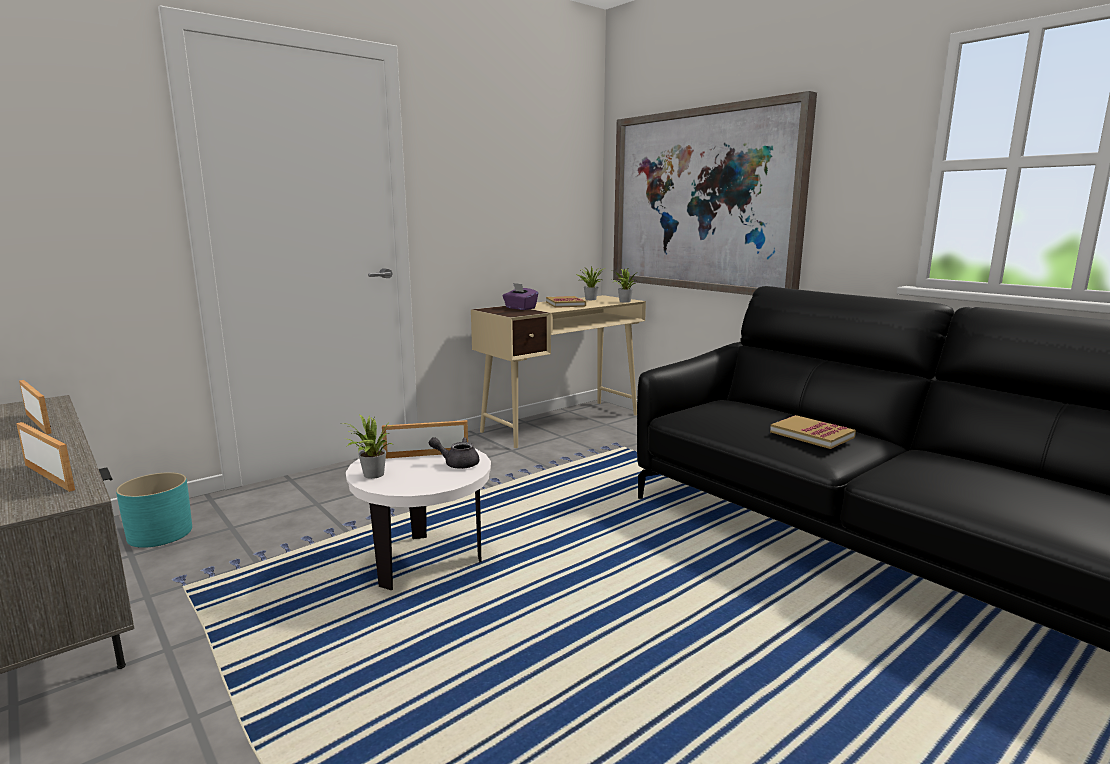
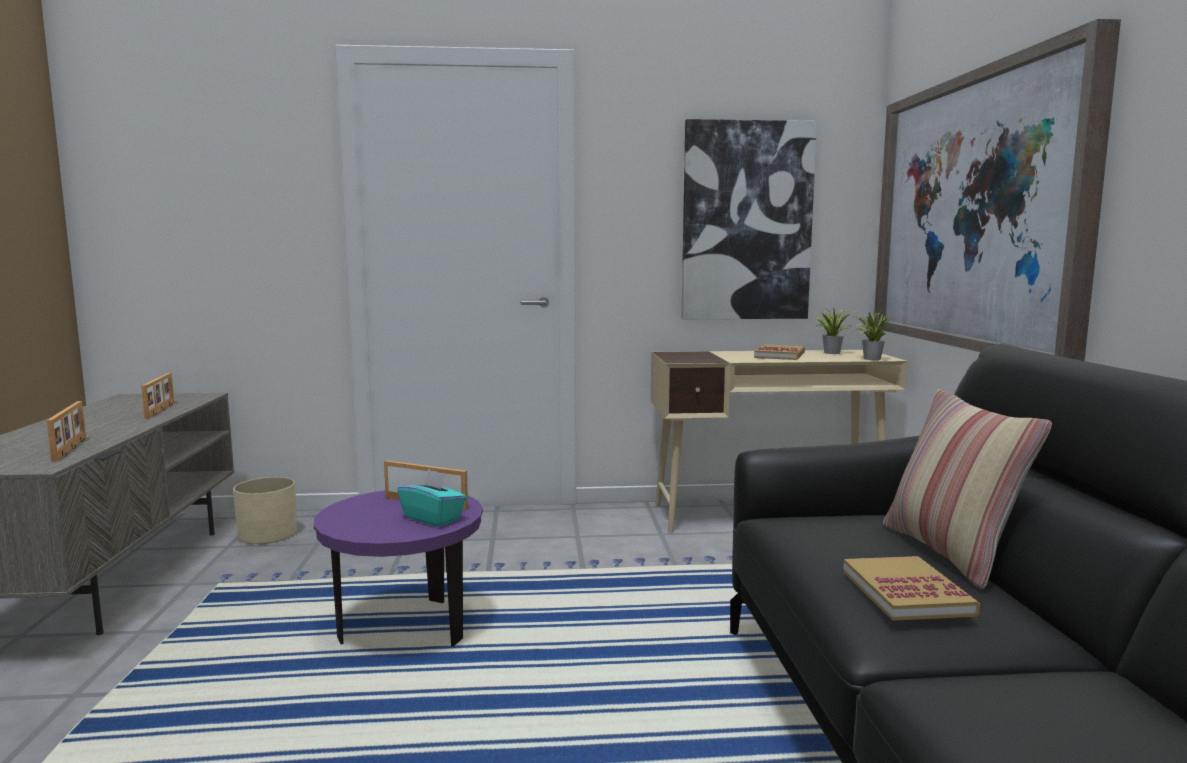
camera: 35 degrees right, 5 degrees down
(159, 534) = (267, 534): turquoise planter -> beige planter
(371, 475) = (344, 510): potted plant -> none
(424, 564) = (404, 629): white side table -> purple side table
(457, 463) = (433, 518): grey teapot -> turquoise tissue box
(520, 308) = (708, 355): purple tissue box -> none
(526, 202) = (746, 221): none -> picture
(790, 412) = (950, 553): none -> pillow

